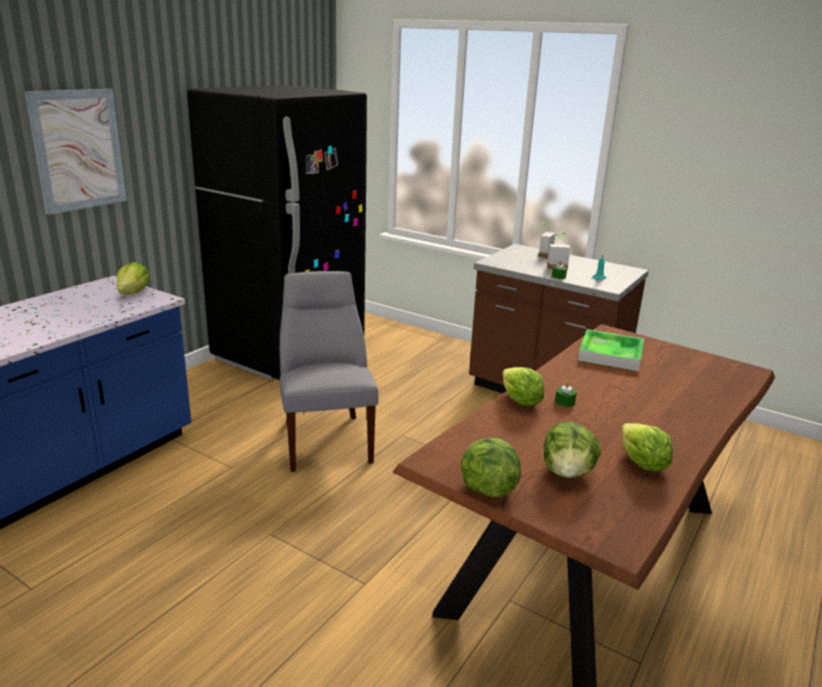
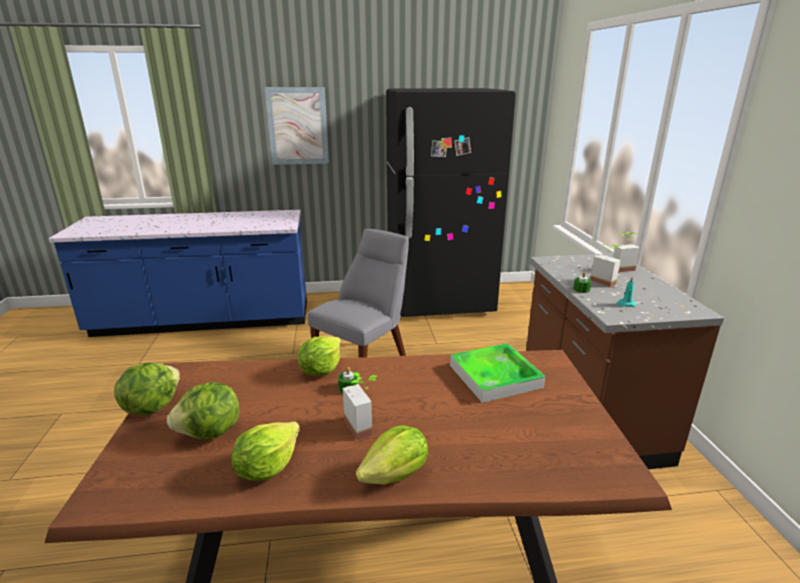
camera: 50 degrees right, 0 degrees up
(134, 293) = (283, 220): lettuce -> lettuce (396, 475)
(623, 414) = (364, 425): none -> potted plant

